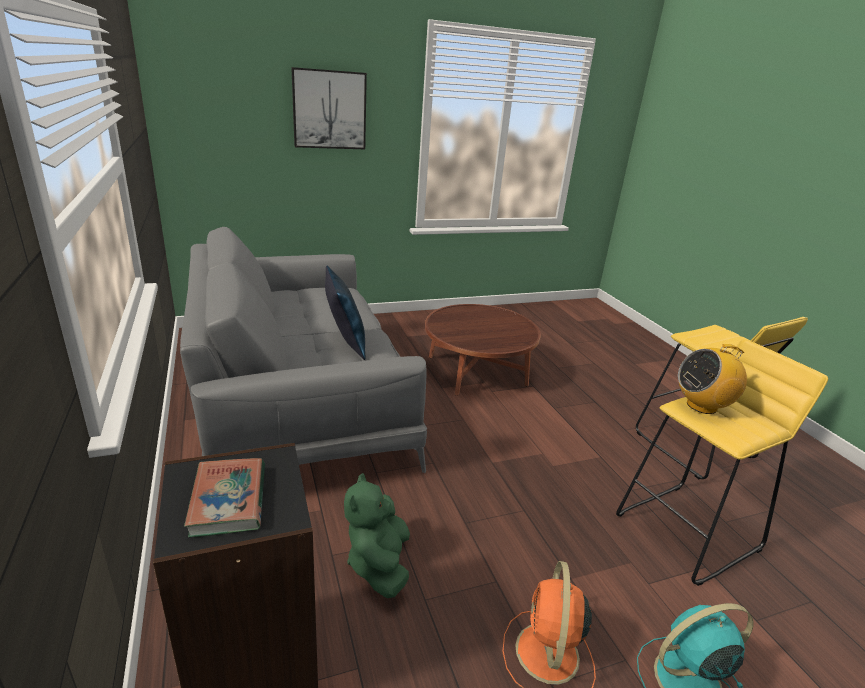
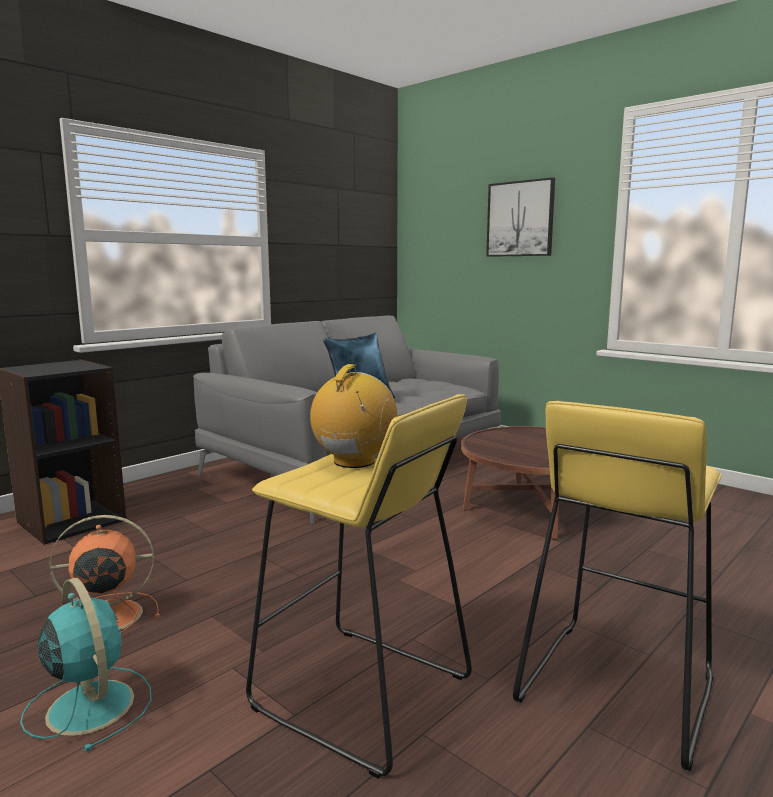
camera: 65 degrees right, 15 degrees down
(229, 500) = (48, 367): book -> none
(379, 563) = (180, 532): green plush toy -> none
(702, 405) = (354, 461): radio -> radio turned 60 degrees clockwise

